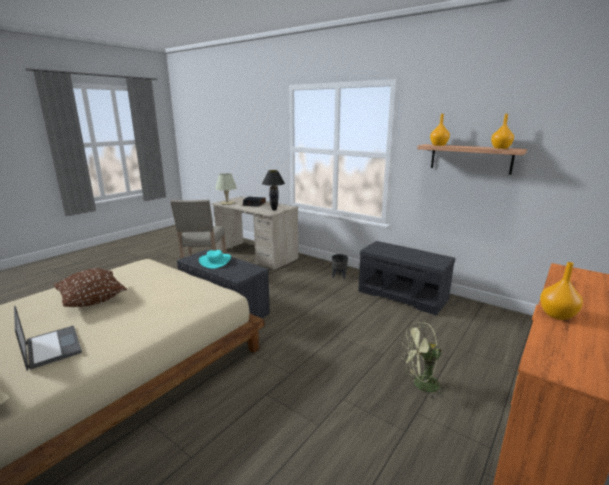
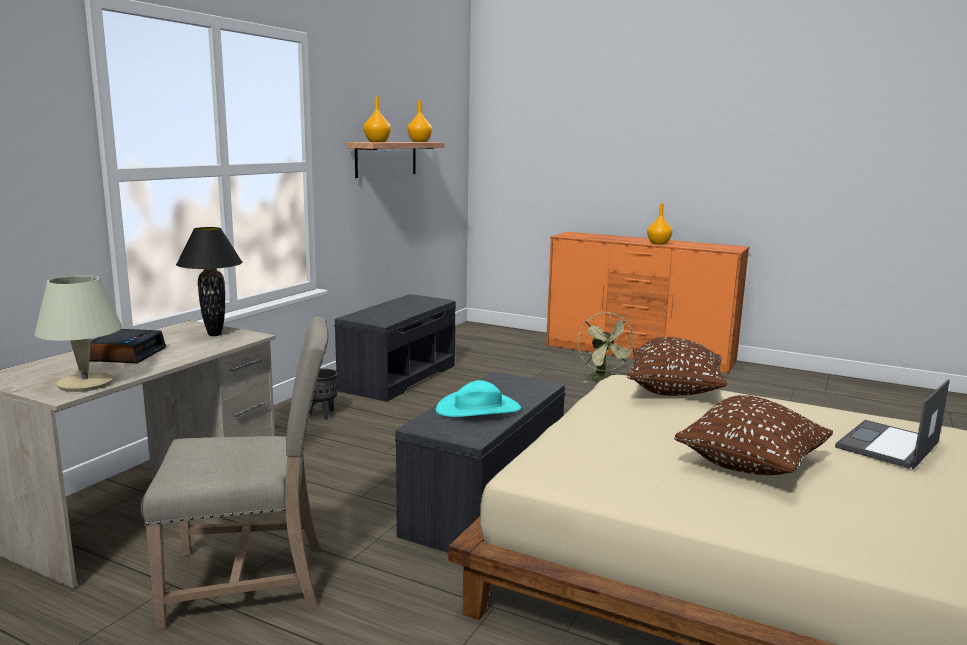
camera: 100 degrees left, 5 degrees down
(189, 301) = (674, 391): none -> brown pillow

